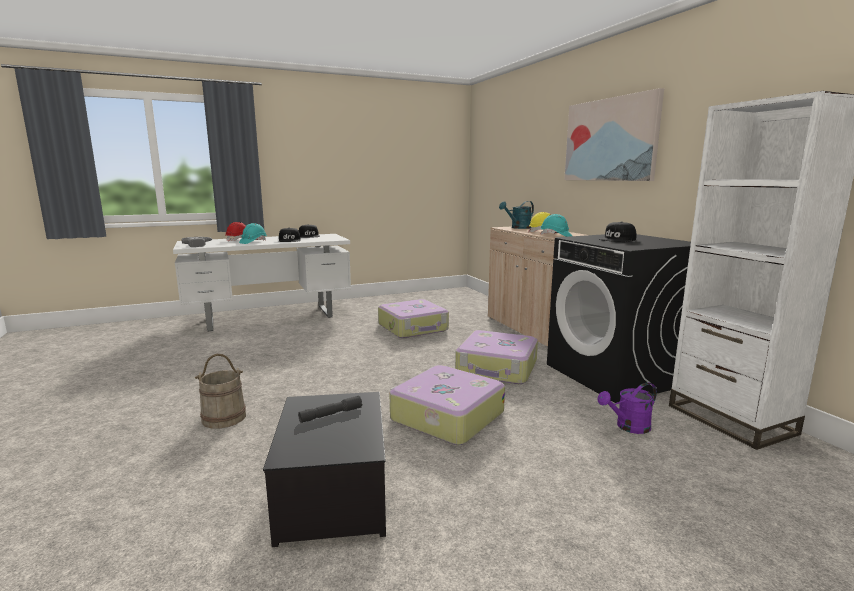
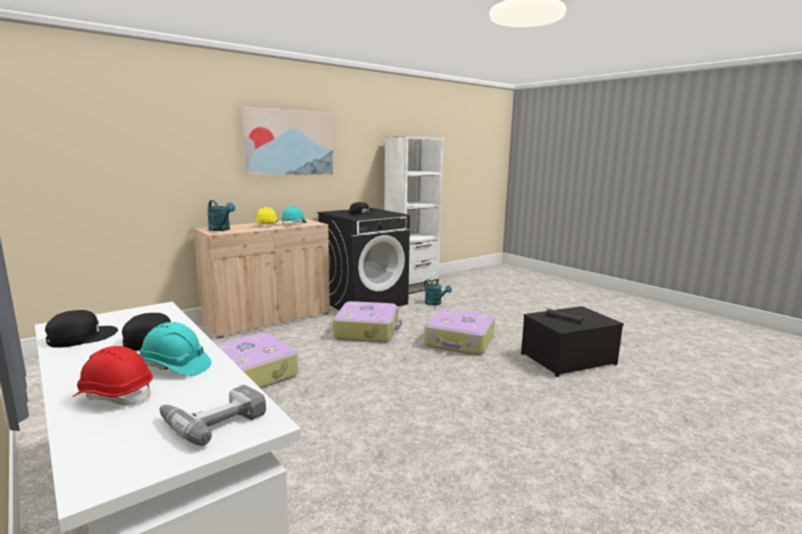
camera: 105 degrees left, 0 degrees up
(224, 418) = (542, 423): beige bucket -> none
(628, 427) = (435, 303): purple watering can -> turquoise watering can

